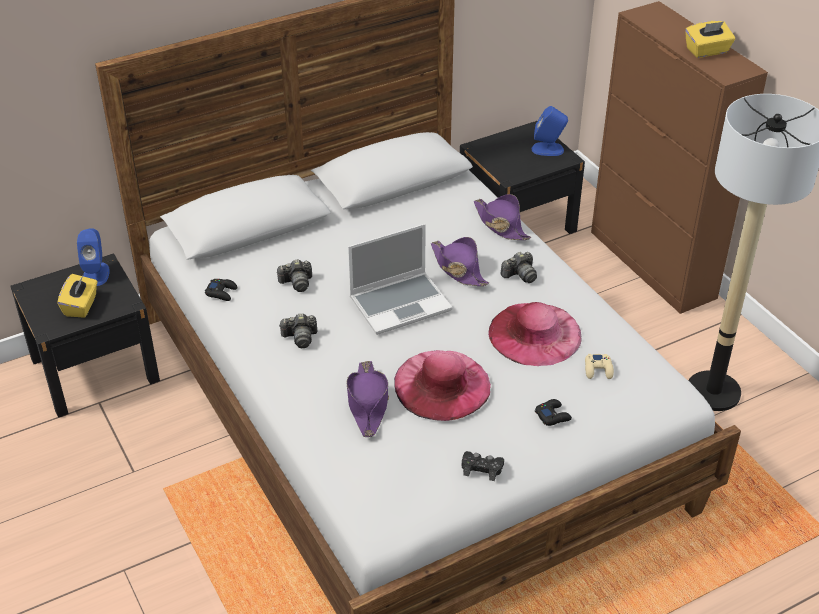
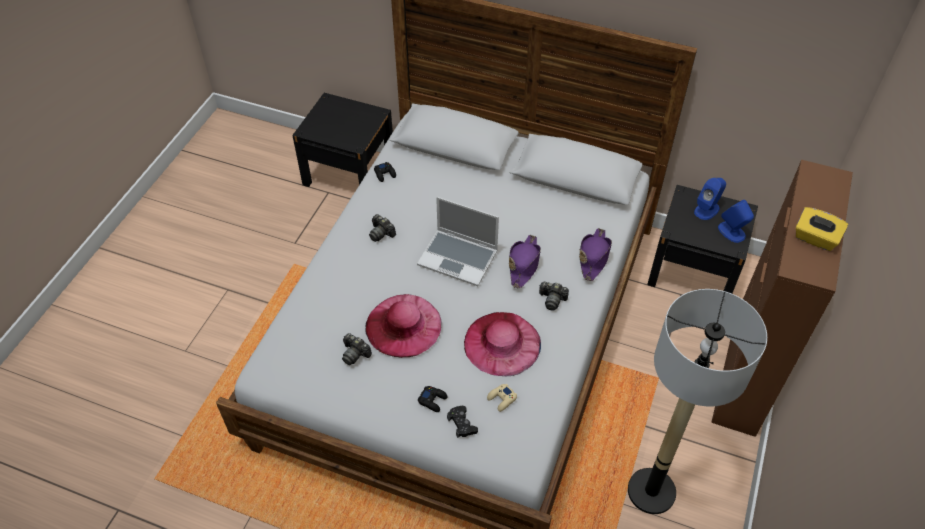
camera: 50 degrees right, 10 degrees up
(81, 306) = (336, 129): yellow tissue box -> none
(96, 274) = (366, 116): blue speaker -> blue speaker (707, 209)
(296, 283) = (427, 199): camera -> camera (355, 353)
(367, 403) = (353, 300): purple hat -> none
(482, 468) = (351, 391): black game controller -> black game controller (462, 424)

